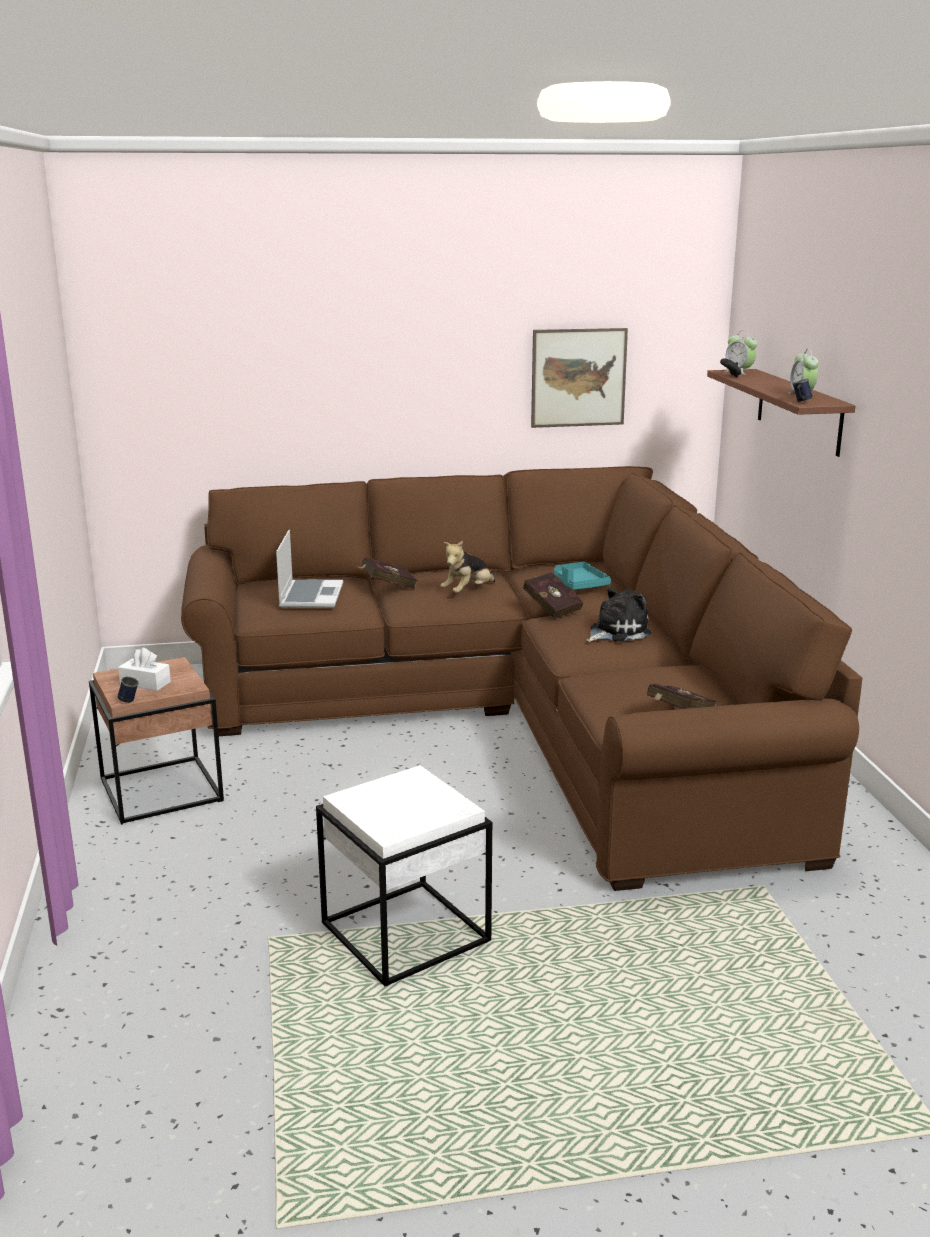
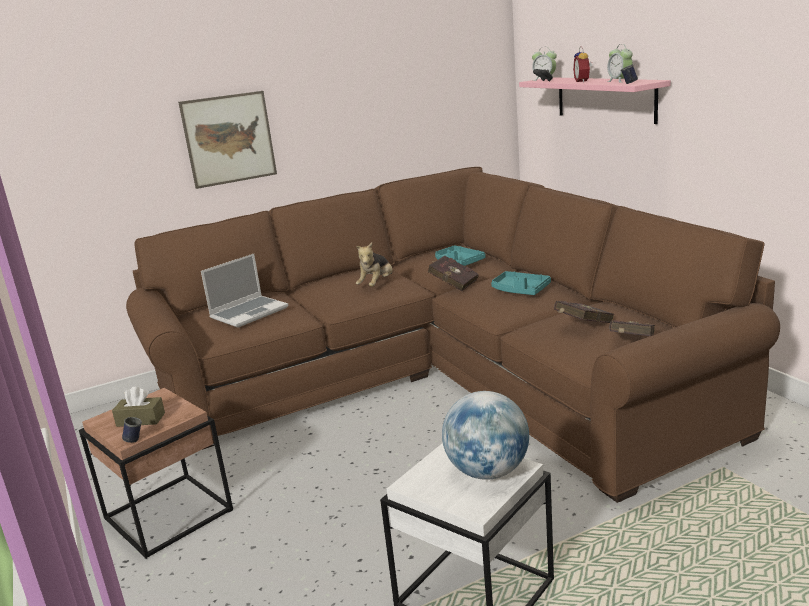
camera: 15 degrees left, 0 degrees up
(145, 683) = (141, 420): white tissue box -> brown tissue box
(310, 595) = (249, 312): laptop -> laptop turned 60 degrees clockwise
(386, 586) = (308, 293): red book -> red book (581, 326)
(426, 805) = (487, 472): none -> globe
(578, 377) = (415, 104): picture -> picture (229, 139)
(616, 632) = (520, 290): plush toy -> turquoise tray
(768, 385) = (583, 81): none -> alarm clock
(799, 411) = (605, 99): brown shelf -> pink shelf

